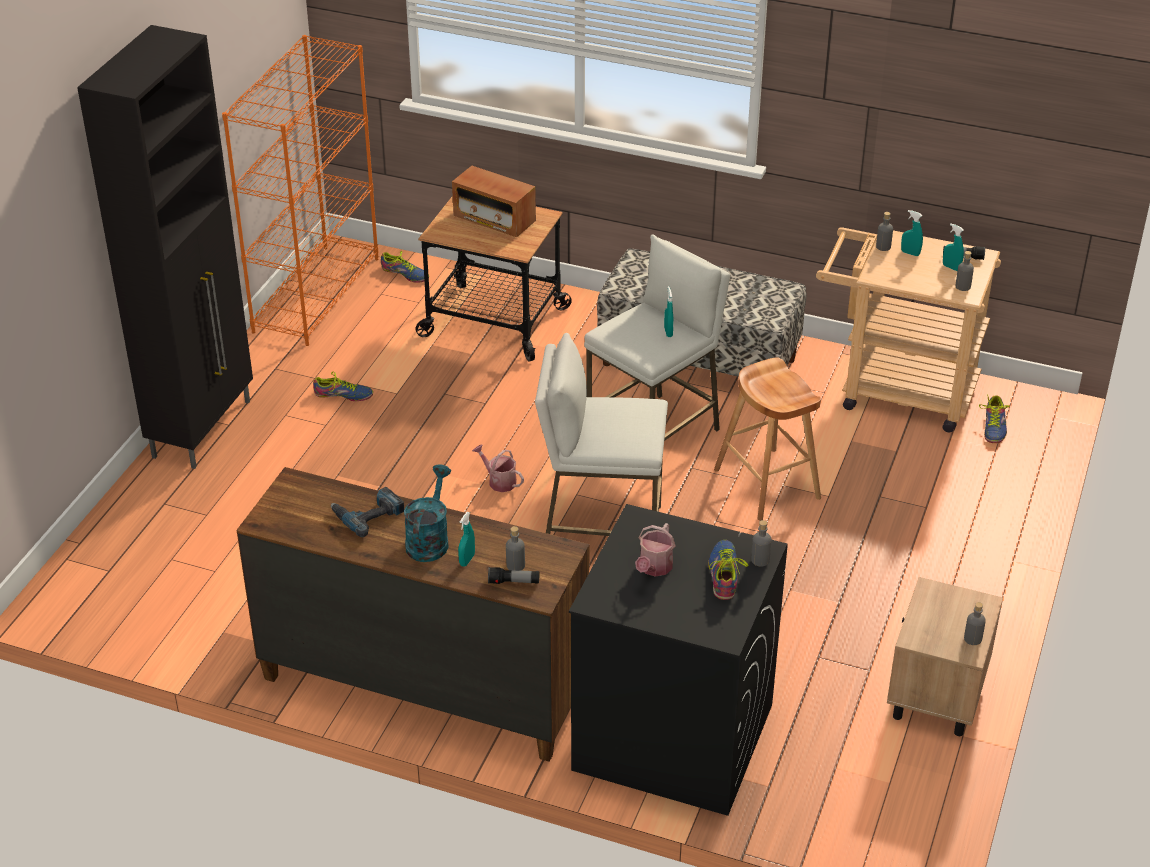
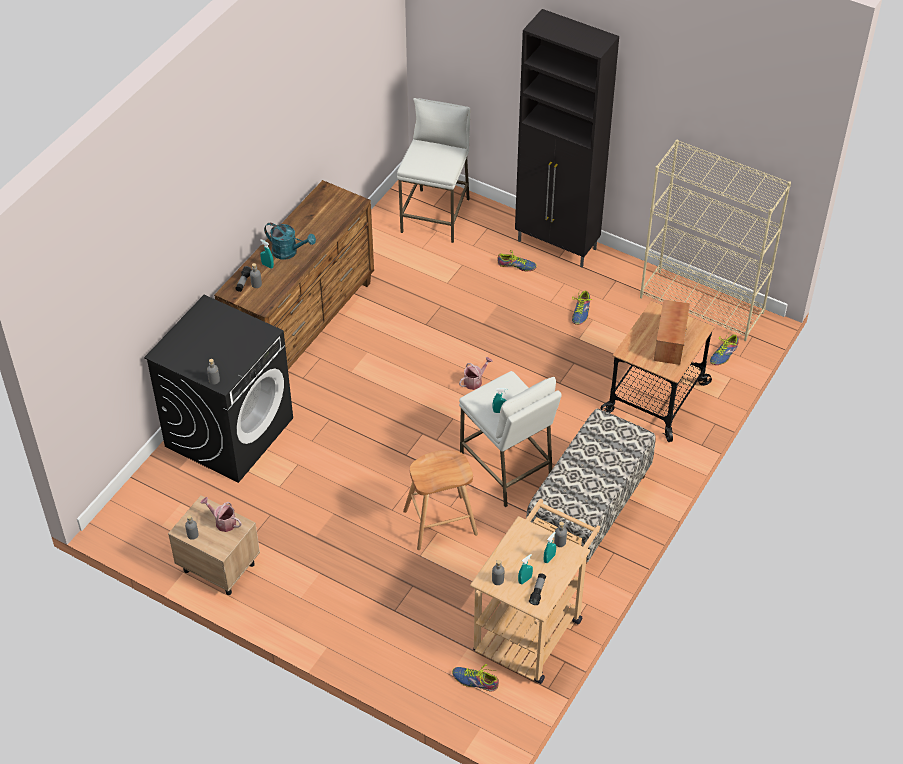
camera: 100 degrees right, 10 degrees up
(316, 294) = (702, 305): orange bookcase -> beige bookcase
(368, 514) = (318, 230): power drill -> none
(494, 219) = (670, 343): radio -> radio turned 150 degrees clockwise
(601, 533) = (411, 425): white stool -> white stool (436, 215)
(654, 568) = (224, 333): watering can -> watering can (223, 522)
(723, 574) = (208, 362): shoe -> shoe (516, 265)

